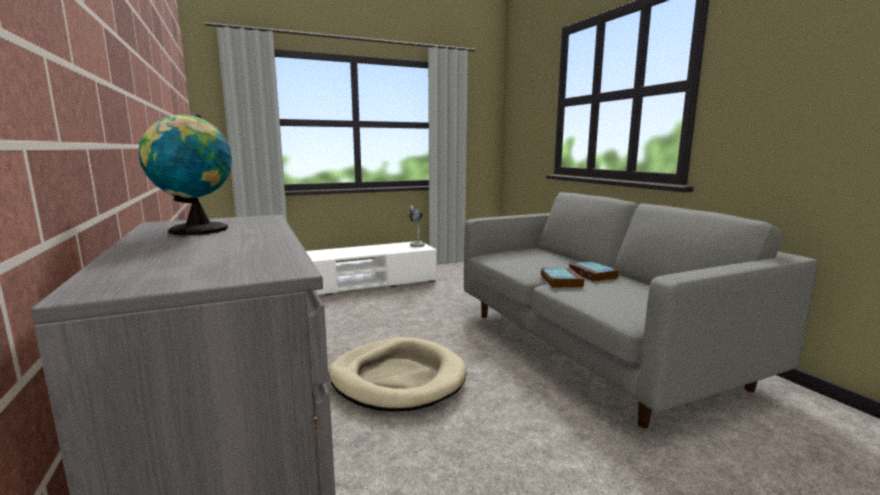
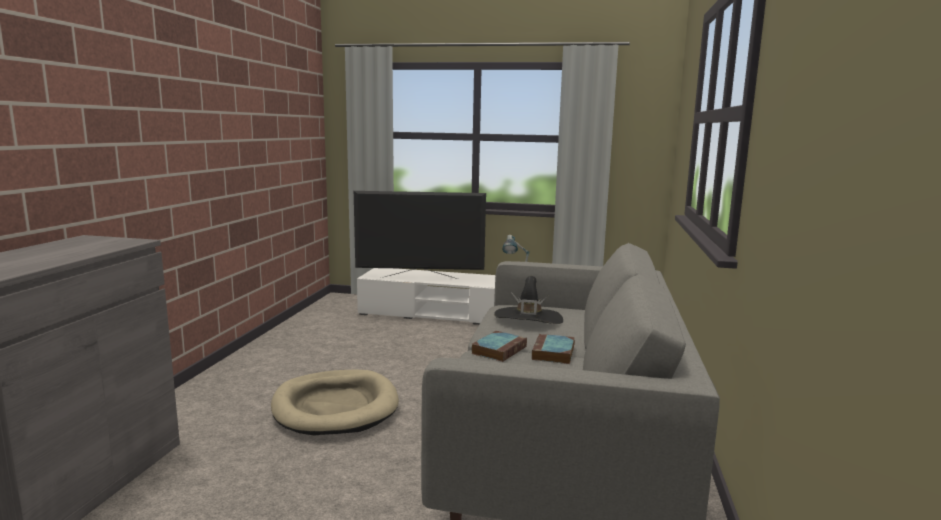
camera: 35 degrees right, 0 degrees up
(195, 231) = (69, 246): globe -> none
(333, 255) = (419, 278): none -> television
(523, 259) = (528, 319): none -> black hat

